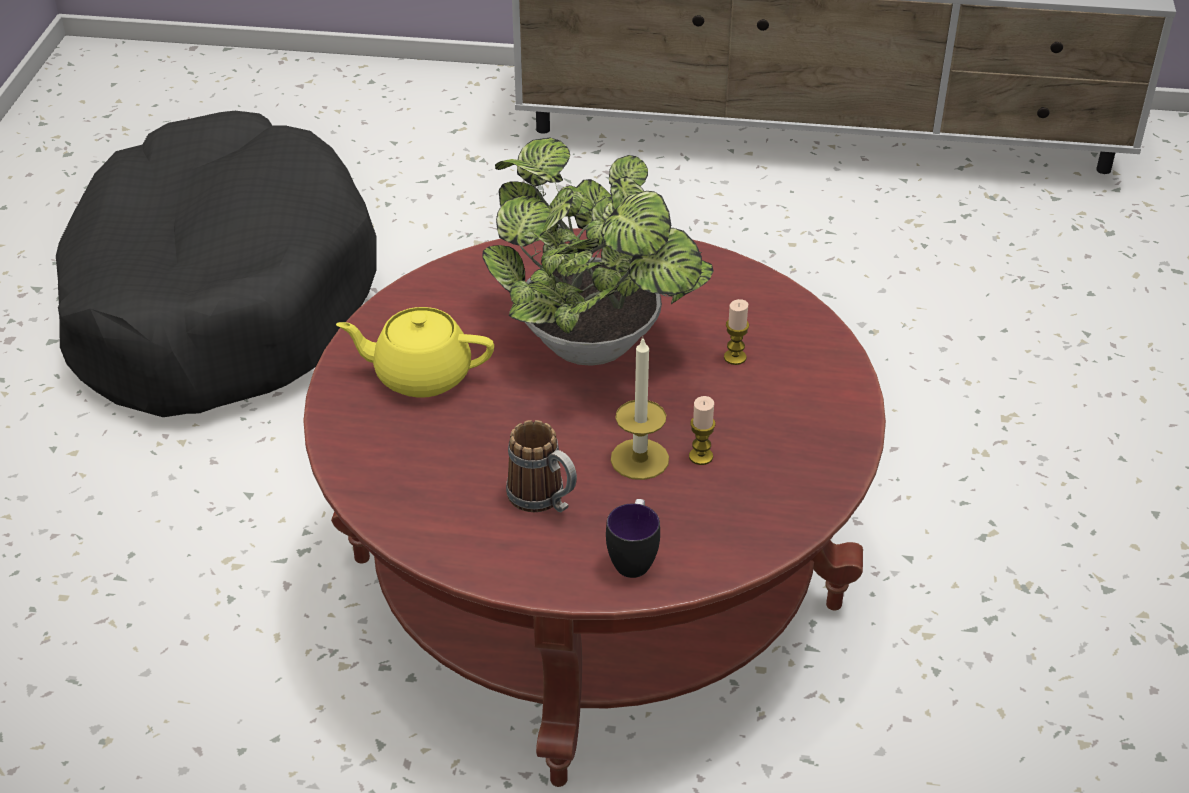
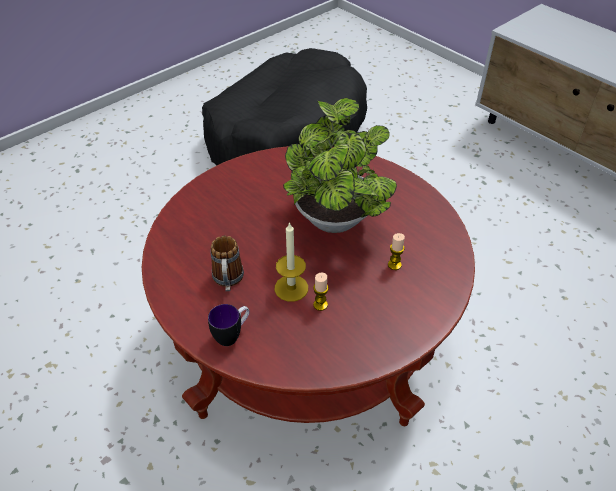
camera: 40 degrees right, 5 degrees up
(421, 375) = (247, 193): yellow teapot -> none

